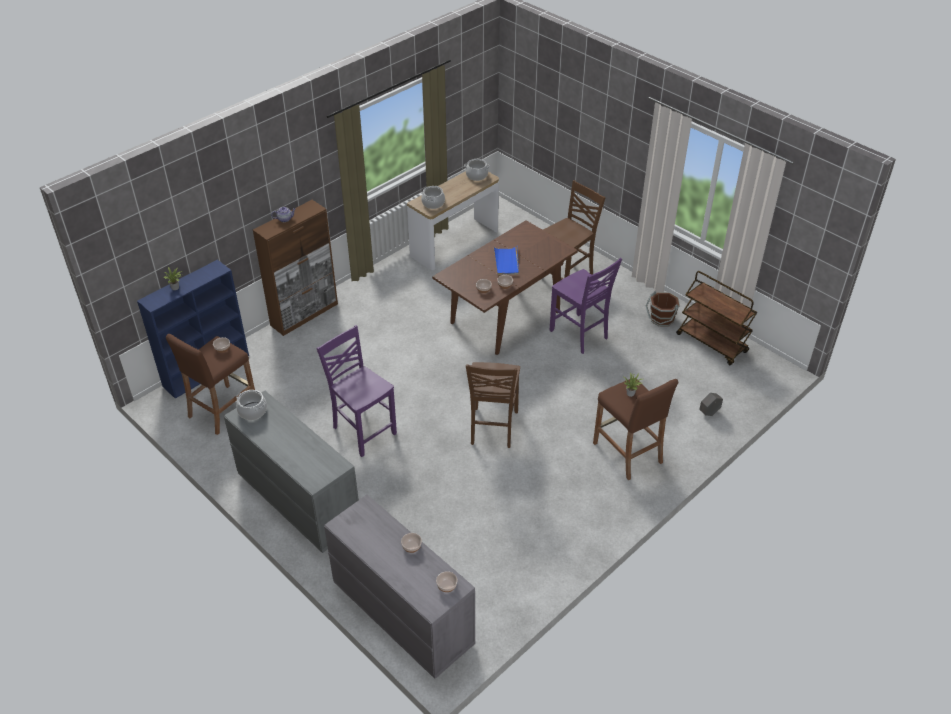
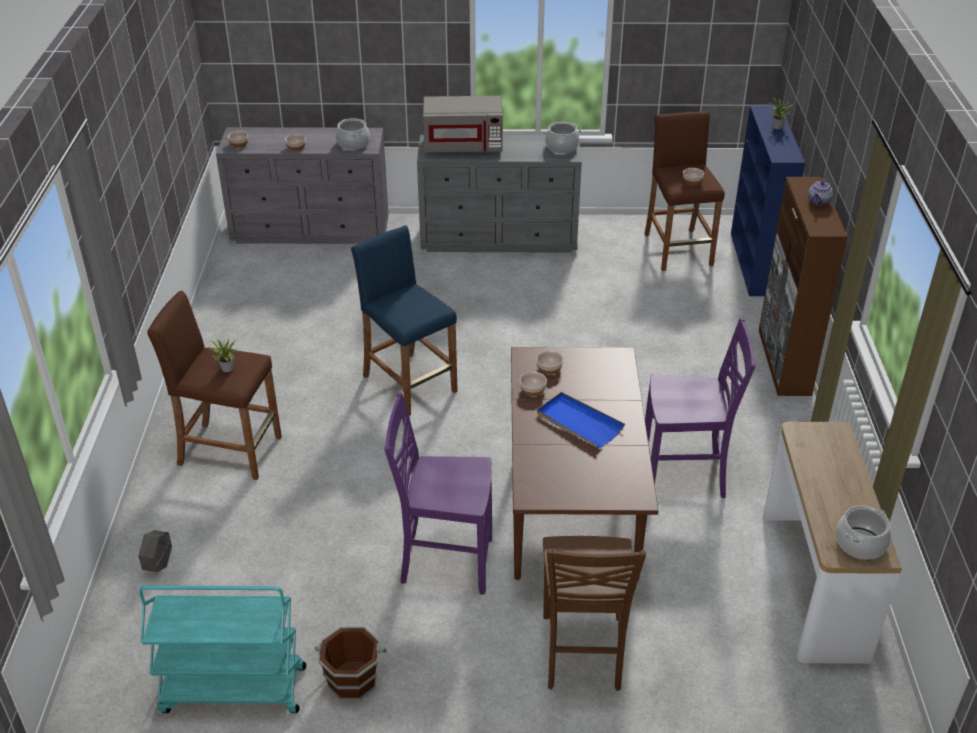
camera: 135 degrees right, 5 degrees down
(305, 459) = (463, 146): none -> grey microwave
(363, 430) = (532, 307): purple chair -> purple chair (684, 476)
(433, 203) = (818, 445): cooking pot -> cooking pot (353, 143)
(492, 428) = (410, 384): brown chair -> blue stool
(712, 343) = (232, 690): brown cart -> turquoise cart

